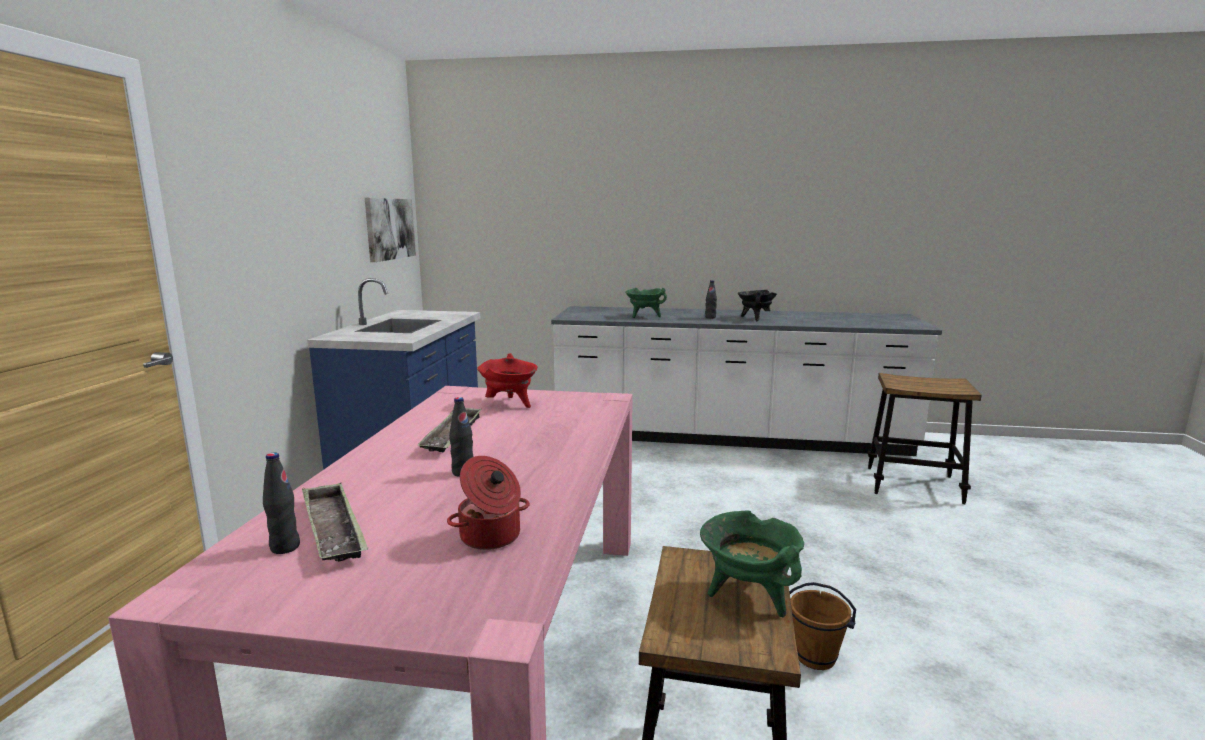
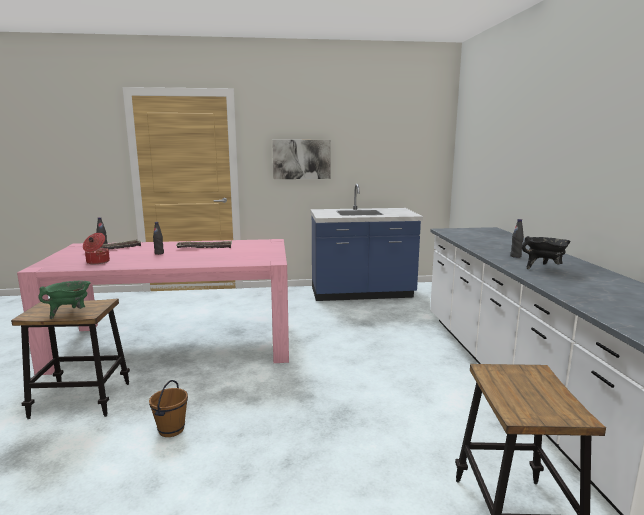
camera: 75 degrees right, 0 degrees up
(389, 228) = (412, 156): picture -> picture (301, 159)
(510, 404) = (253, 249): red cooking pot -> none
(644, 316) = (482, 242): green cooking pot -> none

